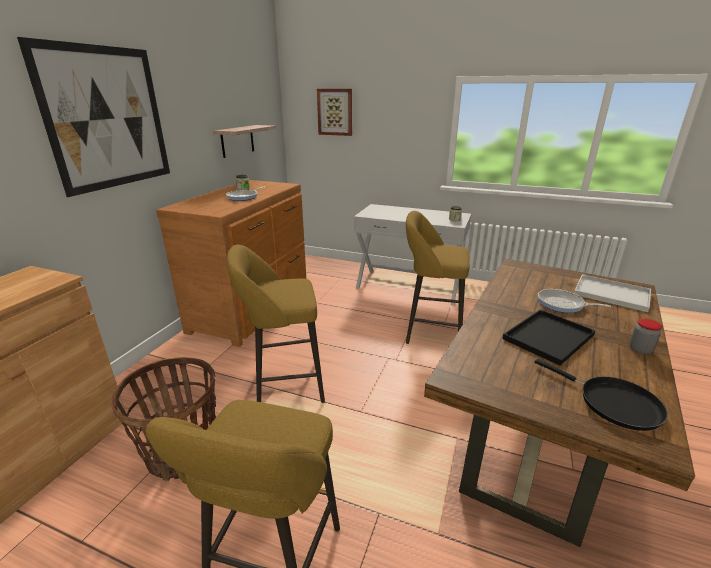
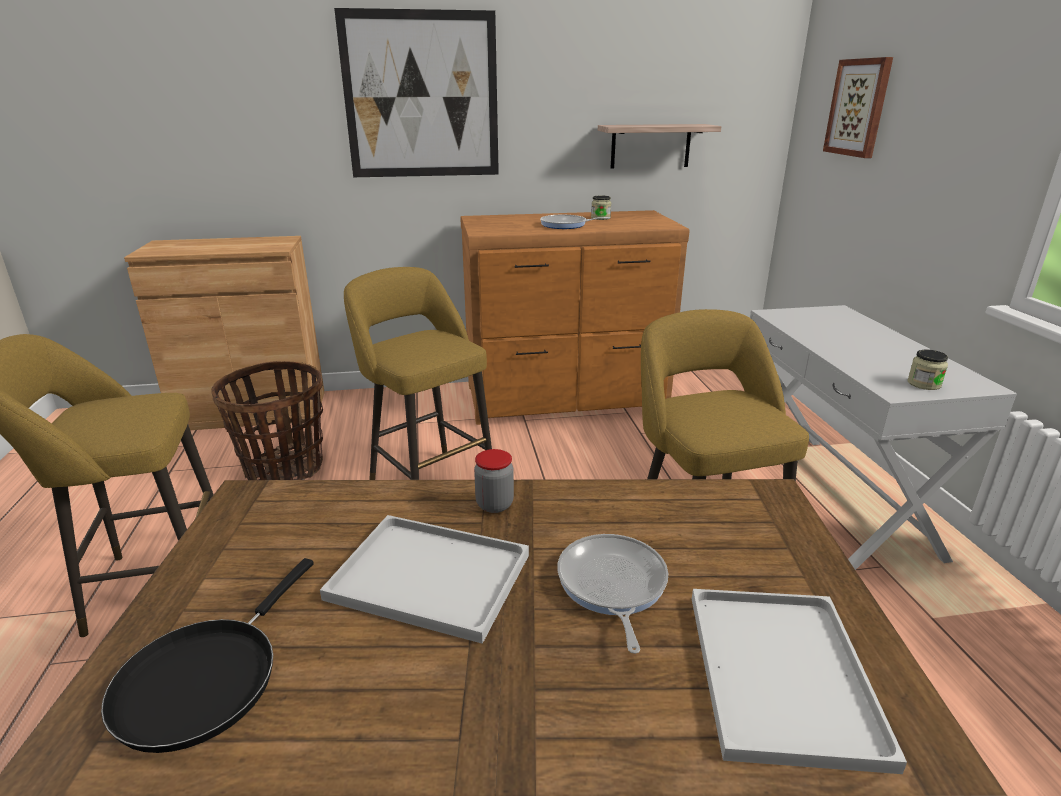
camera: 60 degrees right, 0 degrees up
(548, 336) = (434, 576): black tray -> white tray
(640, 349) = (457, 731): jar -> jar (494, 504)

